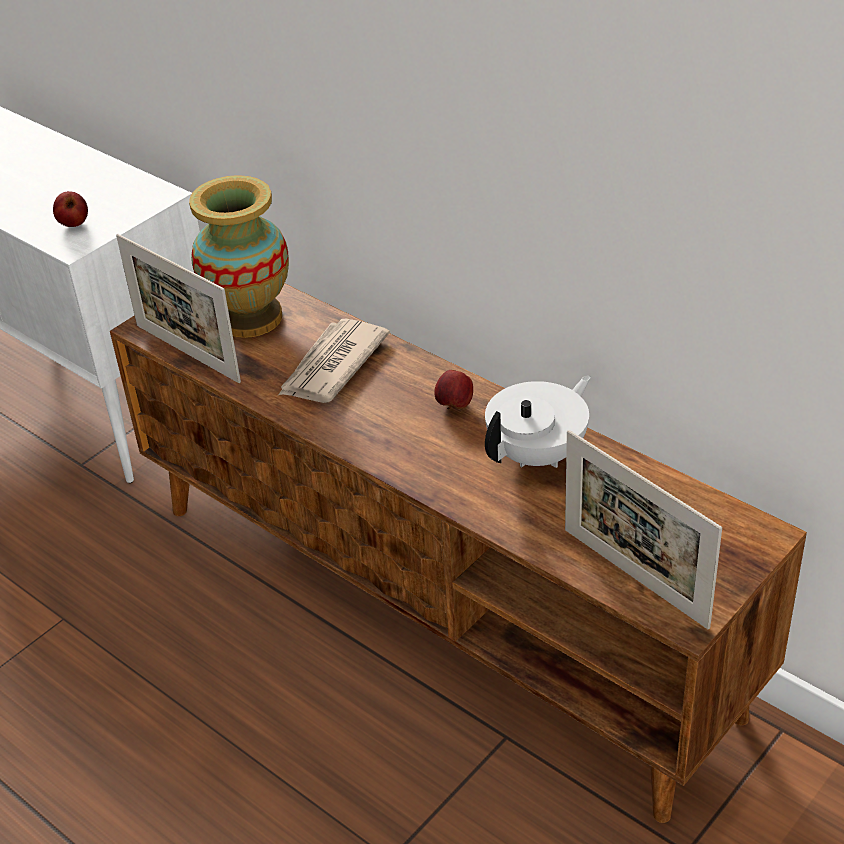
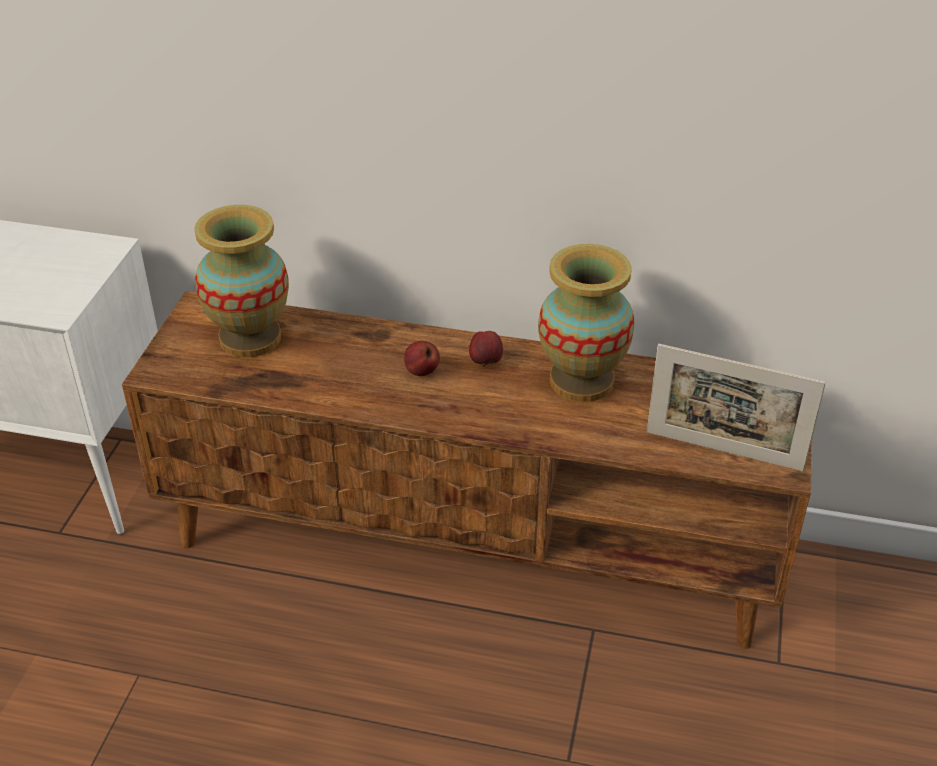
camera: 30 degrees left, 0 degrees up
(74, 224) = (41, 292): apple -> apple (421, 371)
(187, 353) = (215, 383): picture frame -> none
(332, 366) = (356, 358): newspaper -> none
(538, 454) = (582, 381): white teapot -> vase

